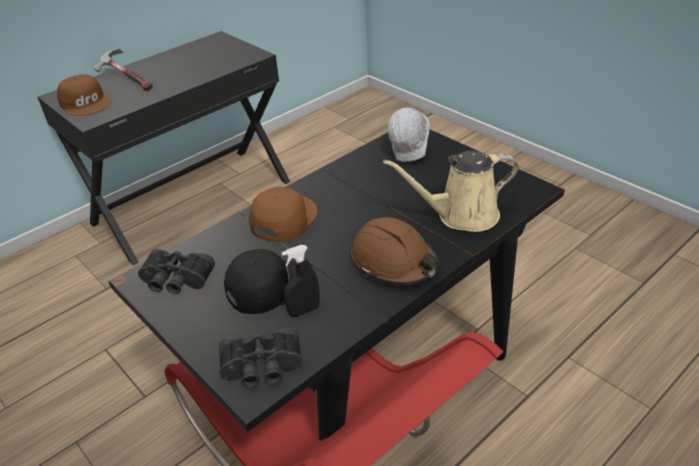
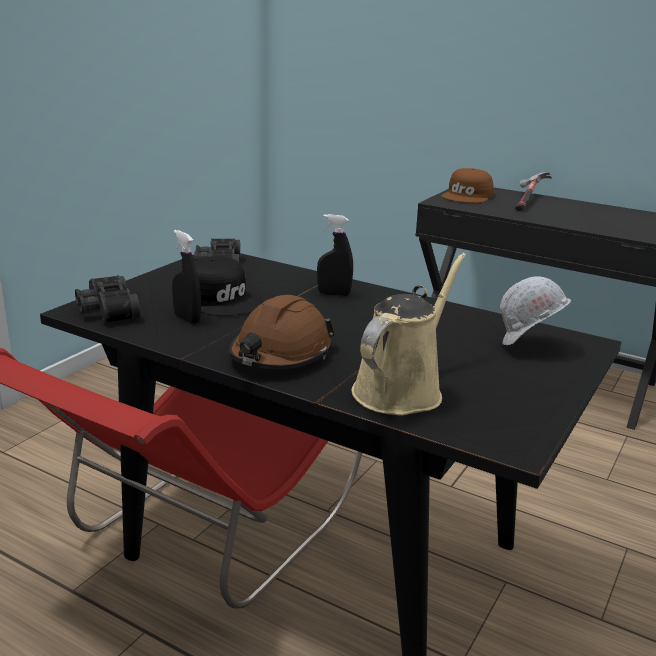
camera: 70 degrees right, 15 degrees down
(283, 219) = (334, 294): brown cap -> black spray bottle
(461, 215) = (402, 389): beige watering can -> beige watering can turned 60 degrees clockwise

